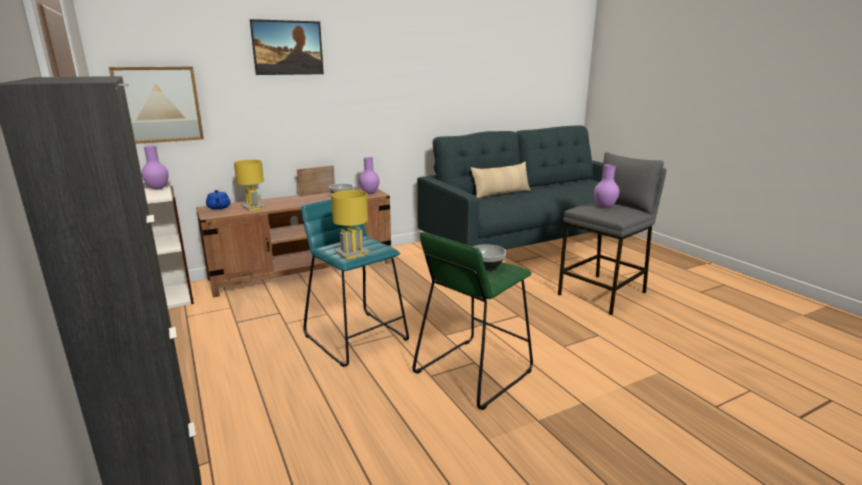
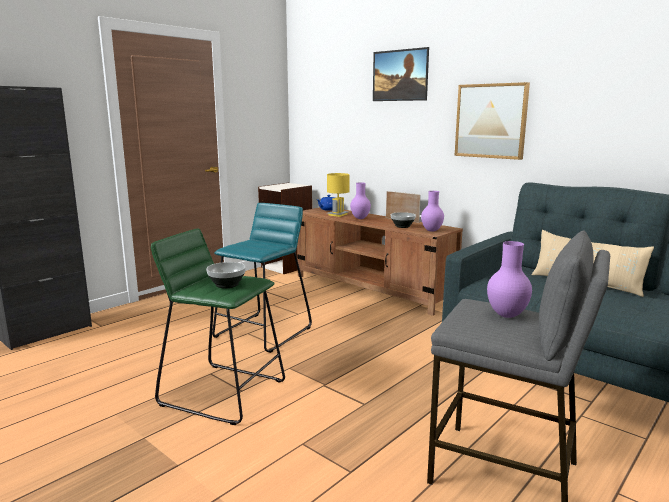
camera: 70 degrees right, 5 degrees down
(157, 188) = (300, 185): purple vase -> purple vase (360, 218)
(158, 104) = (315, 123): picture -> picture (491, 121)
(352, 254) = (238, 247): yellow table lamp -> none

